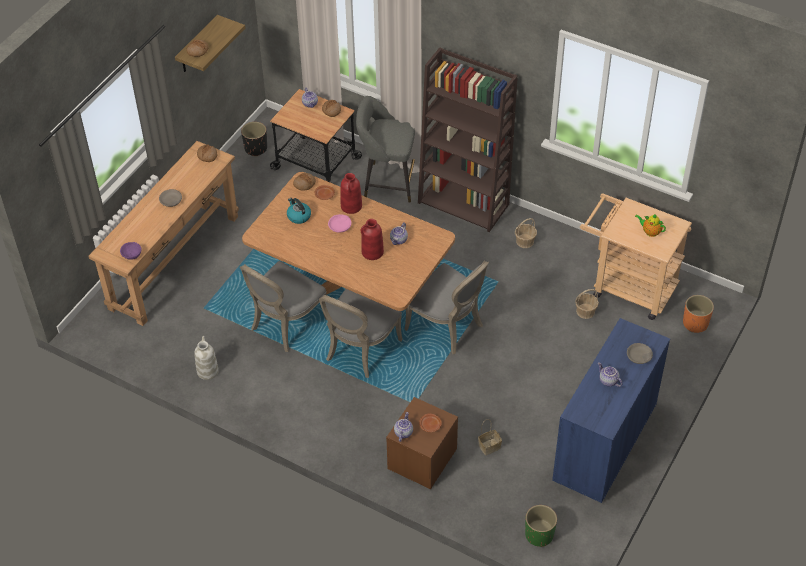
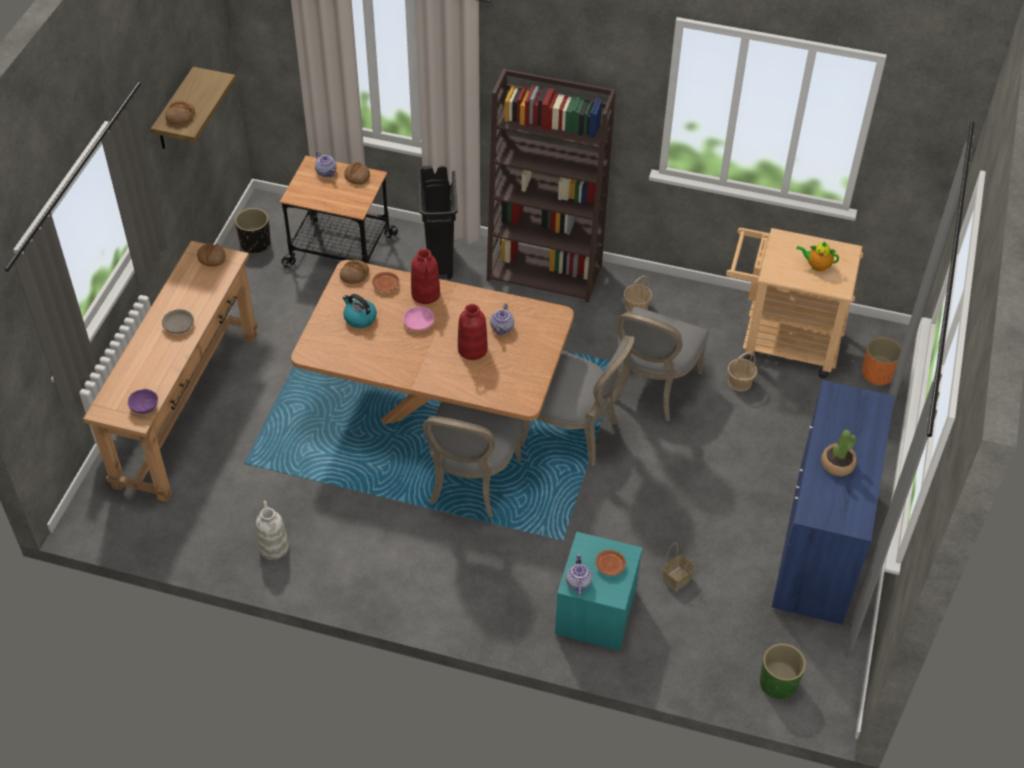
camera: 15 degrees left, 0 degrees up
(285, 324) = (361, 466): grey chair -> grey chair (651, 388)
(387, 182) = (439, 260): grey stool -> black trash can
(422, 459) = (596, 612): brown nightstand -> turquoise nightstand
(608, 381) = (837, 464): teapot -> potted plant
(639, 357) = (865, 426): grey bowl -> none

